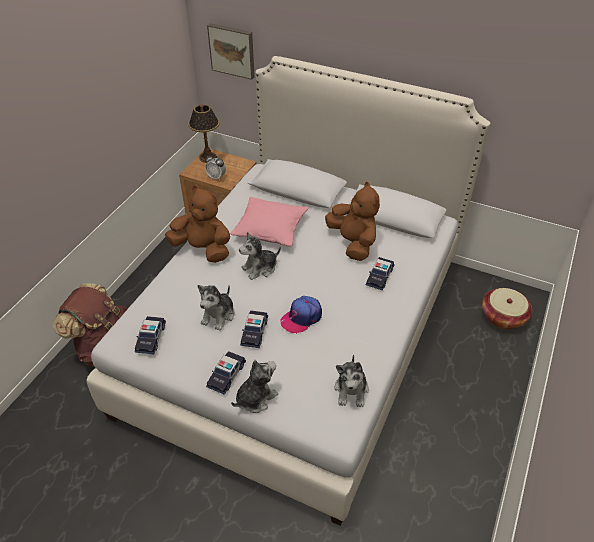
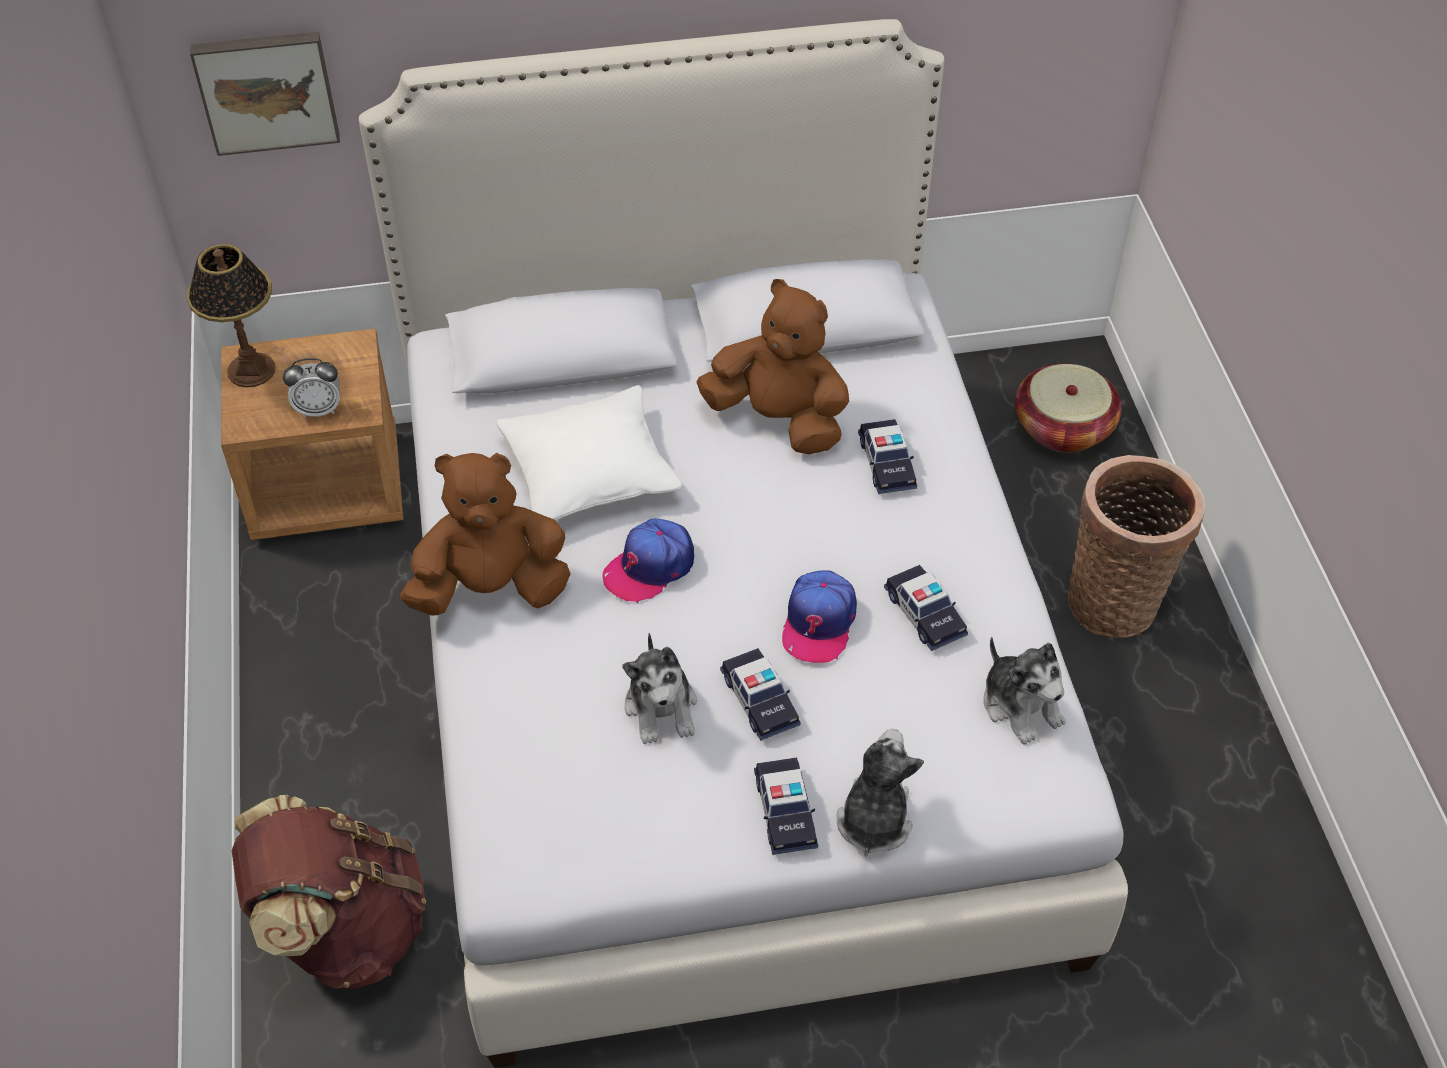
camera: 35 degrees left, 5 degrees up
(151, 338) = (573, 829): toy car -> toy car (924, 614)
(260, 268) = (649, 567): plush toy -> cap
(270, 229) = (590, 472): pink pillow -> white pillow
(472, 391) = (1116, 599): none -> basket

